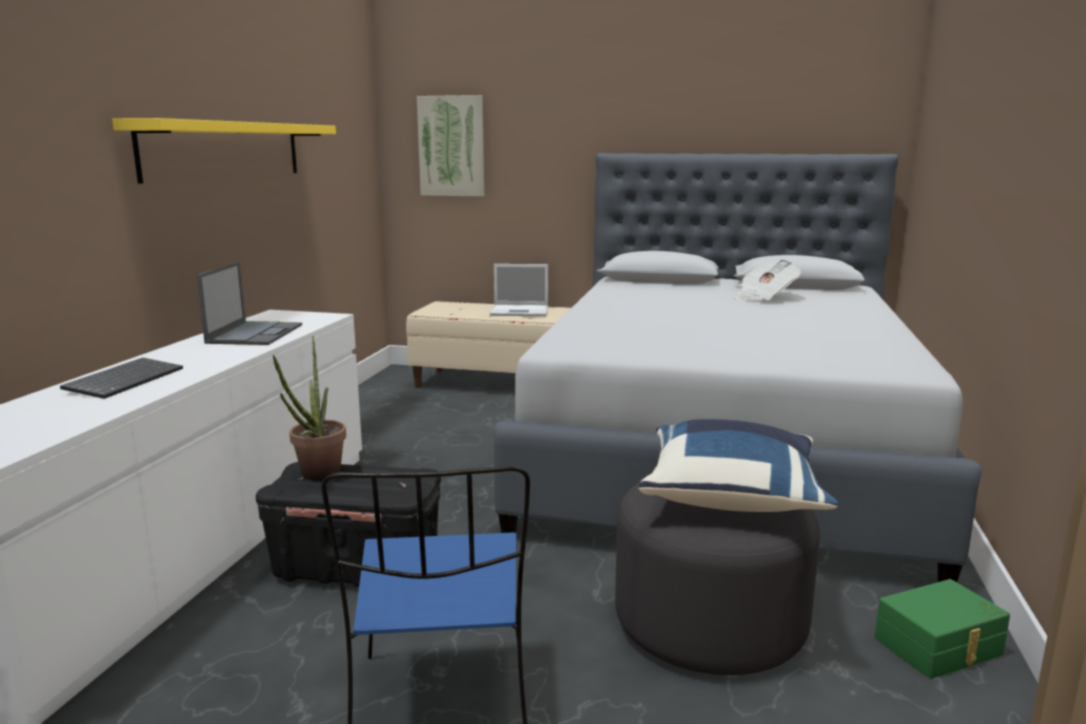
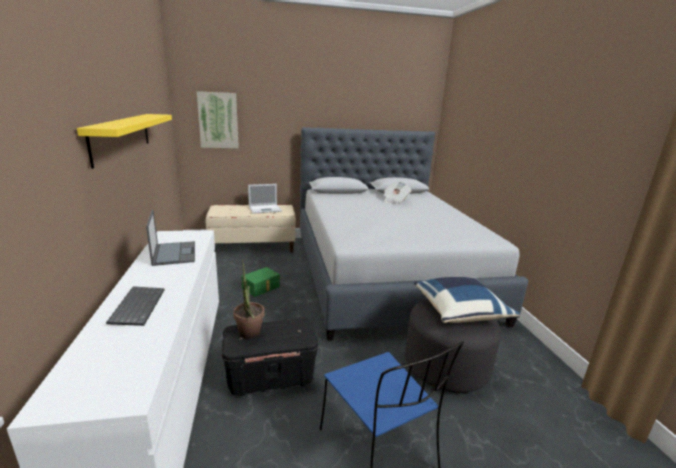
camera: 25 degrees left, 5 degrees up
(940, 647) = (527, 355): green storage box -> green storage box (261, 288)

